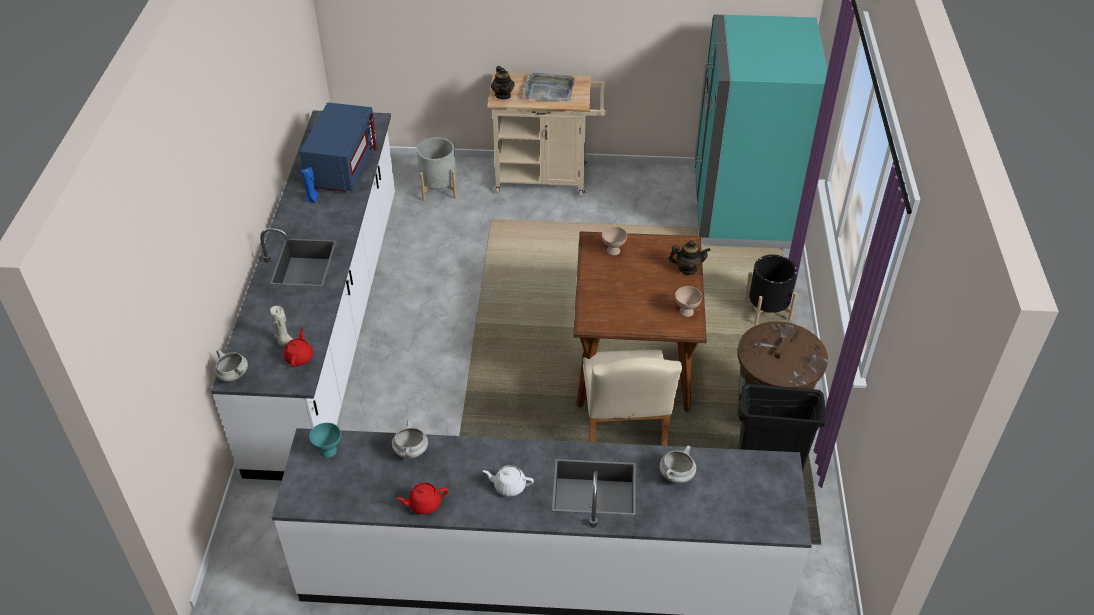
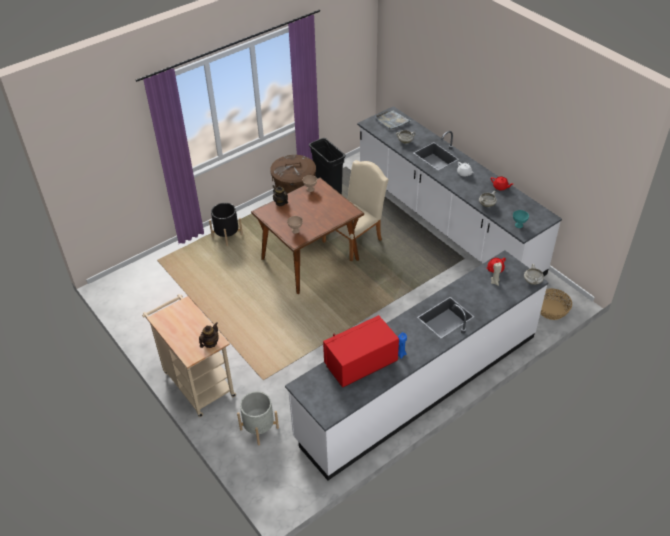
camera: 130 degrees left, 0 degrees up
(246, 540) = (551, 310): none -> basket
(342, 167) = (360, 364): blue microwave -> red microwave
(549, 90) = (183, 326): grey tray -> grey tray (392, 121)
(742, 211) = (151, 281): turquoise fridge -> none

